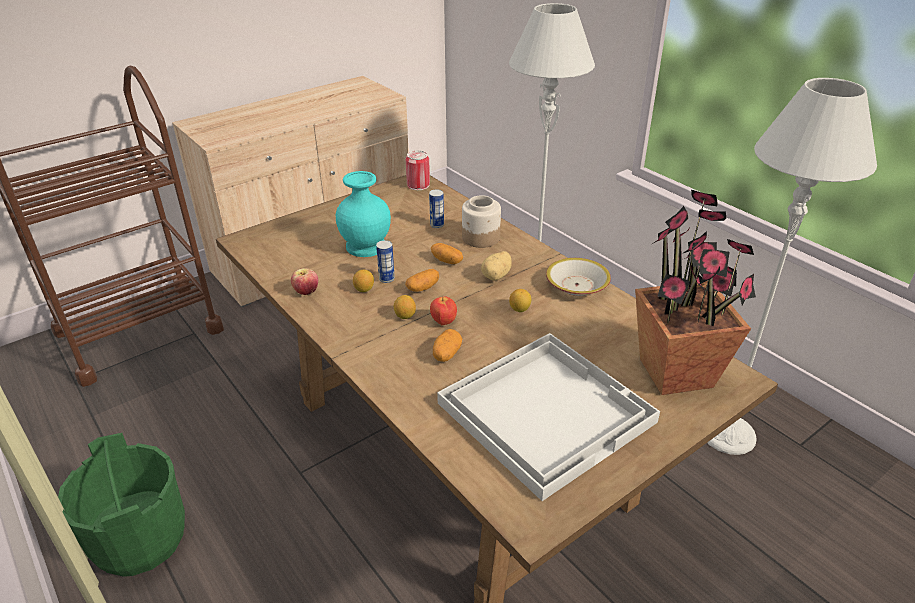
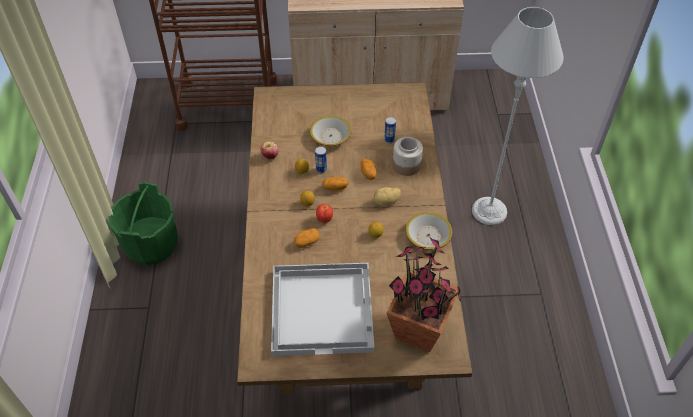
camera: 35 degrees right, 15 degrees up
(365, 246) = (330, 136): turquoise vase -> bowl
(418, 185) = (410, 96): can -> none
(728, 434) = (528, 383): grey floor lamp -> none

